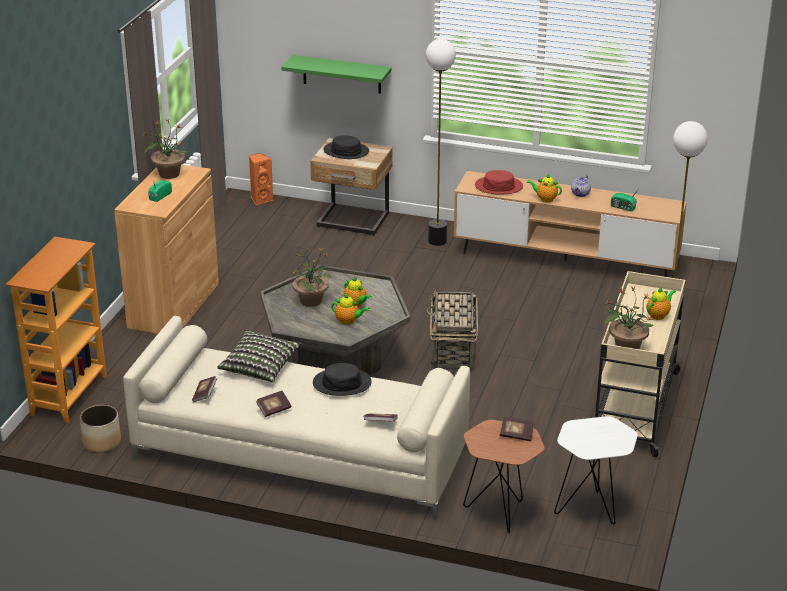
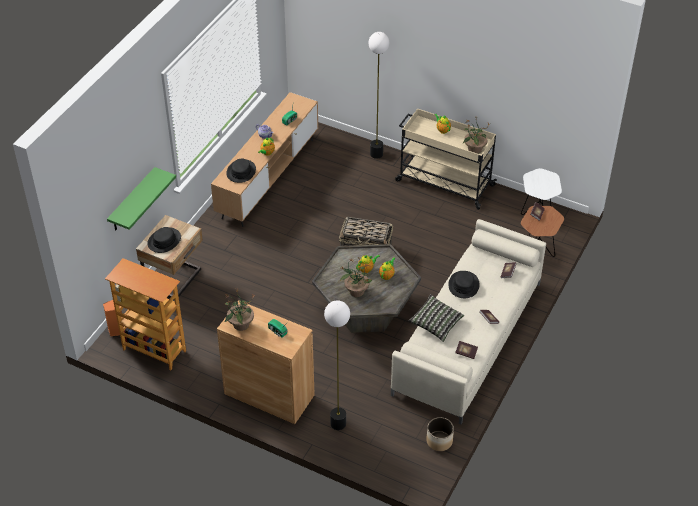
camera: 80 degrees left, 15 degrees up
(68, 395) = (378, 460): bookcase -> bookcase (154, 350)
(437, 241) = (220, 237): floor lamp -> floor lamp (338, 423)
(498, 186) = (241, 171): red hat -> black hat

